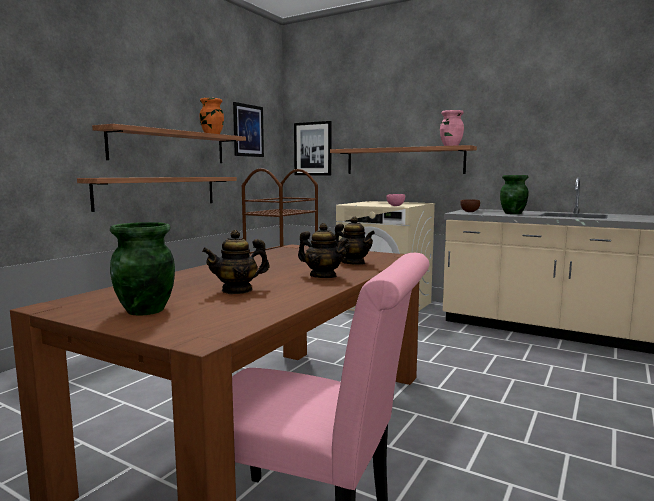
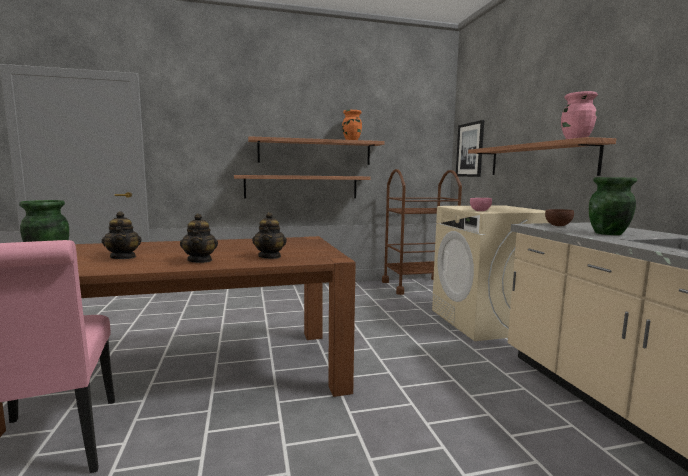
camera: 45 degrees right, 0 degrees up
(237, 290) = (123, 257): teapot -> teapot turned 135 degrees counterclockwise
(248, 130) = (404, 135): picture -> none

